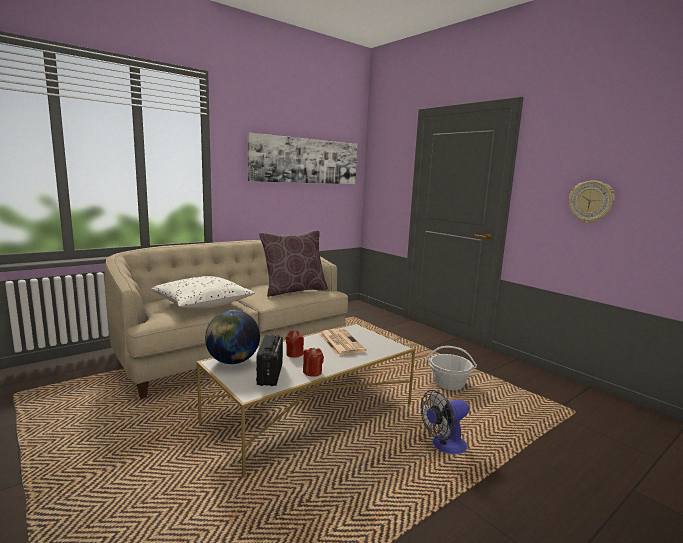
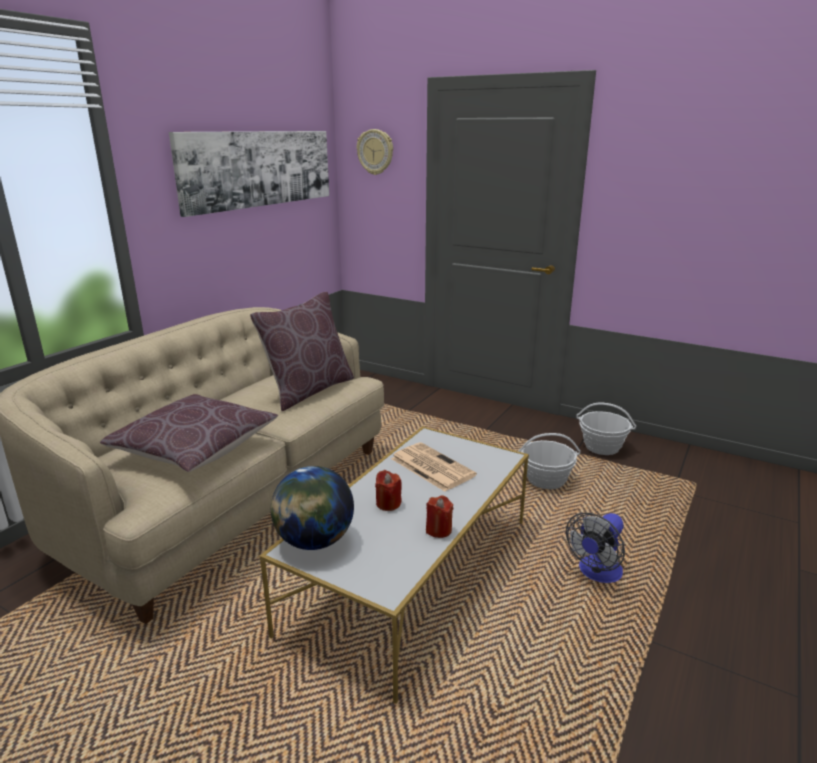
camera: 20 degrees left, 10 degrees up
(203, 304) = (195, 448): white pillow -> brown pillow
(270, 375) = (386, 550): radio -> none
(510, 374) = (602, 447): none -> basket
(591, 201) = (692, 220): wall clock -> wall clock (375, 152)

